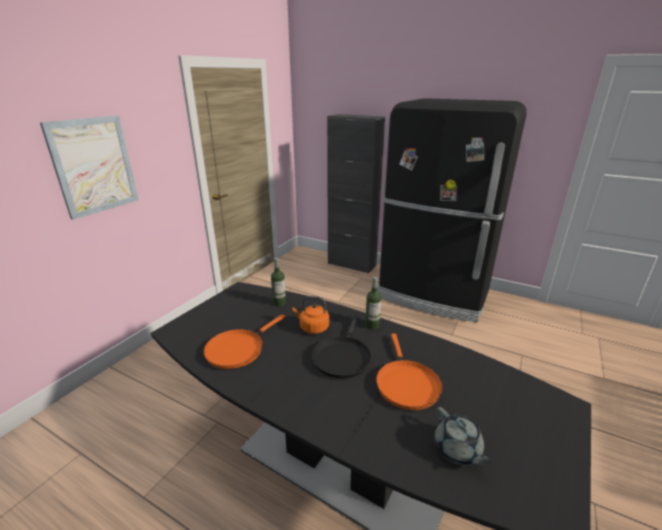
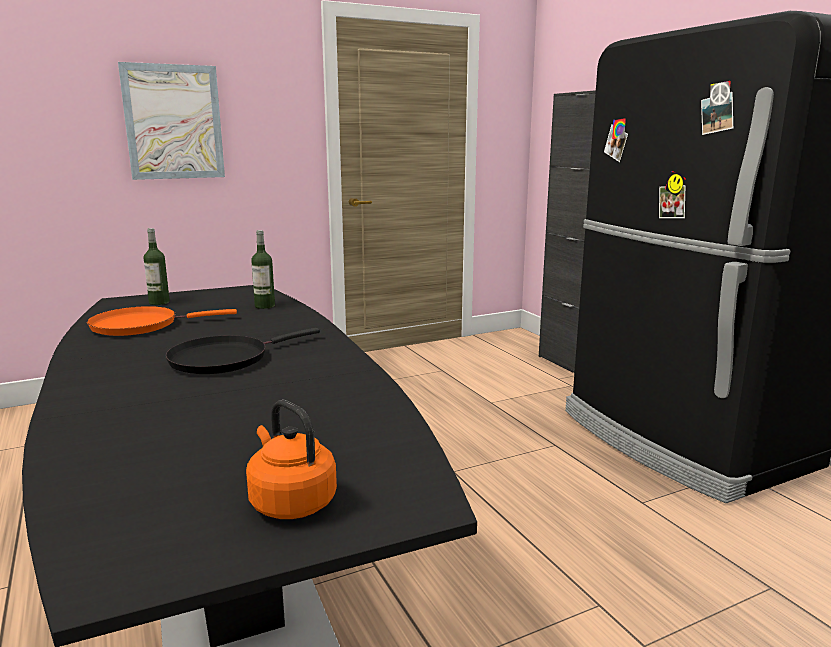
camera: 35 degrees right, 10 degrees down
(312, 328) = (251, 331): orange kettle -> orange kettle (290, 501)
(372, 325) = (327, 346): bottle -> bottle (159, 302)
(406, 383) = (240, 400): orange frying pan -> none
(457, 450) = (151, 469): grey teapot -> none

